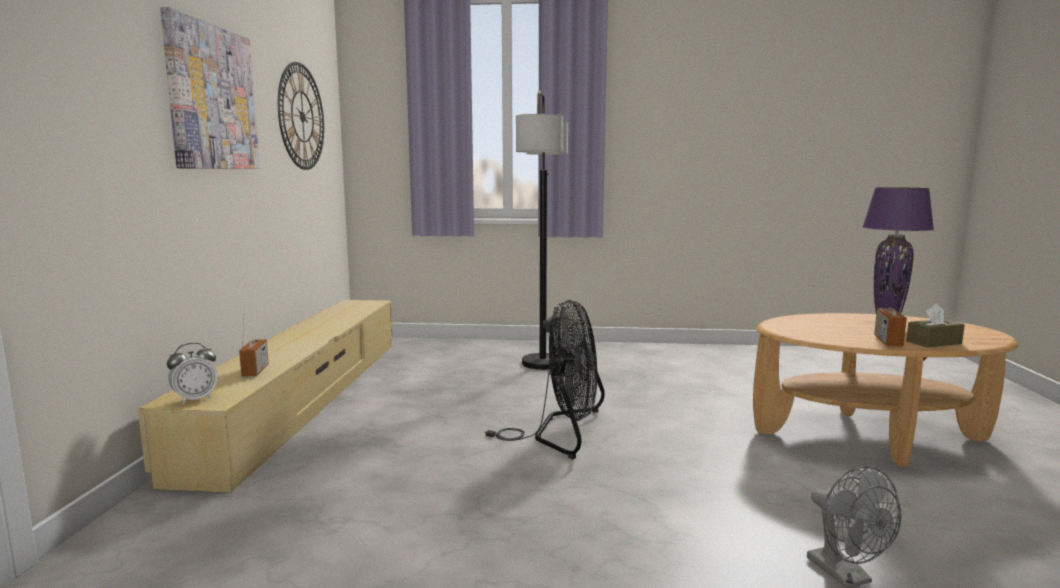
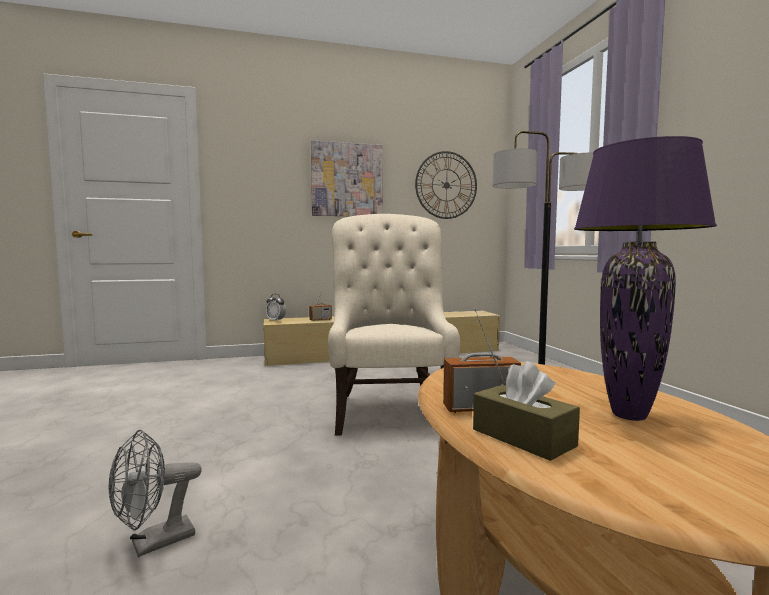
camera: 70 degrees right, 5 degrees down
(559, 432) = (389, 411): black fan -> beige armchair

